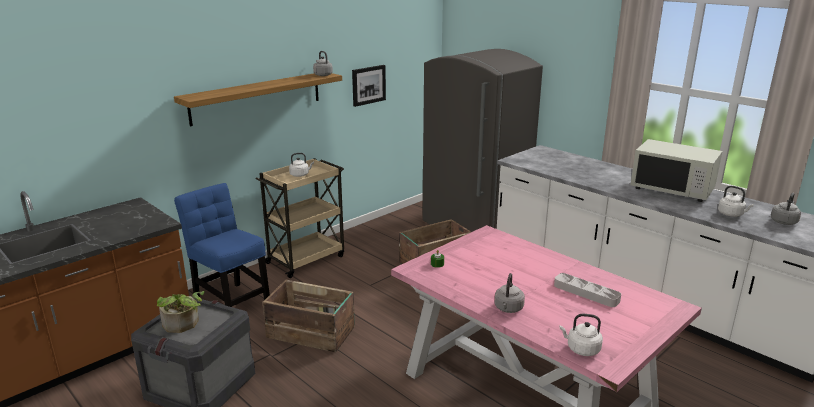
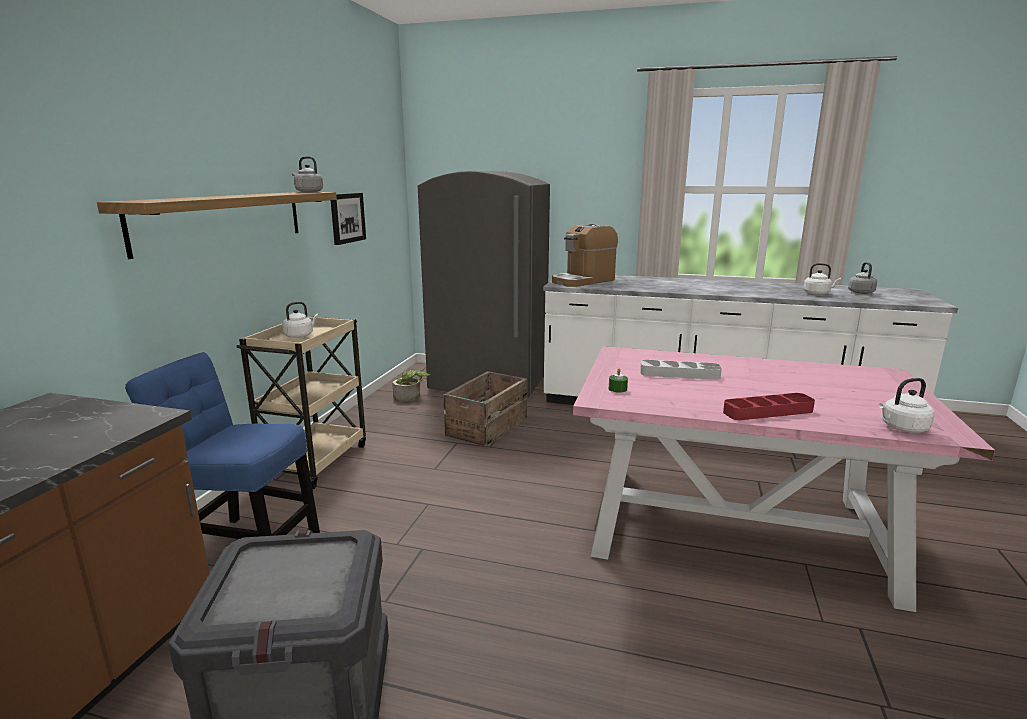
camera: 30 degrees left, 5 degrees down
(183, 325) = (275, 588): potted plant -> potted plant (410, 397)
(312, 333) = (415, 549): crate -> none
(508, 309) = (768, 411): grey kettle -> red tray
(539, 159) = (583, 281): none -> coffee machine
(586, 293) = (803, 380): grey tray -> grey tray (679, 374)
(672, 189) = (738, 285): white microwave -> none

